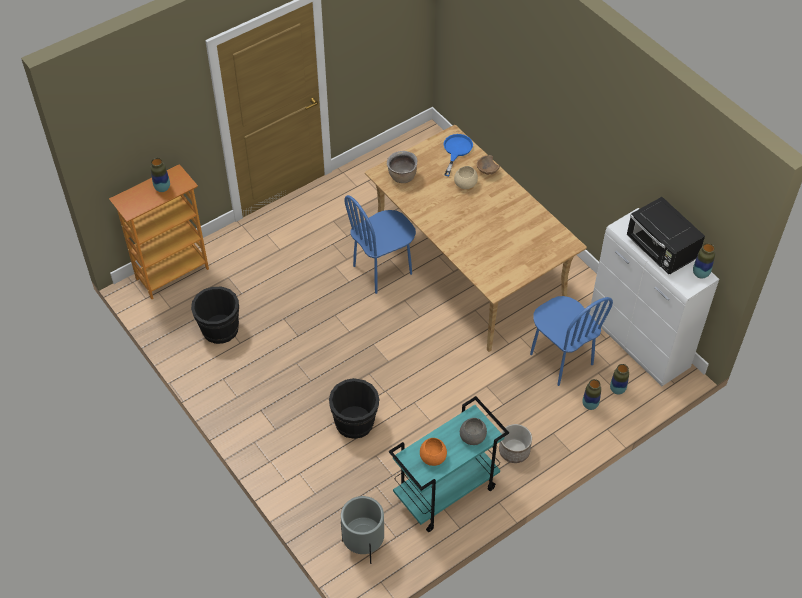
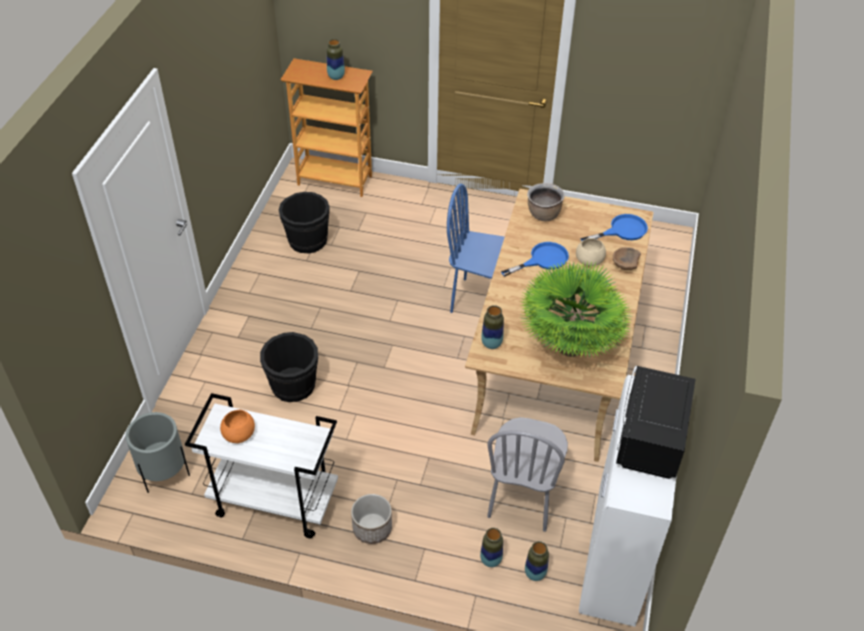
camera: 50 degrees right, 5 degrees down
(442, 205) = (542, 260): none -> blue frying pan
(445, 493) = (273, 502): turquoise cart -> white cart
(473, 436) = (291, 450): grey bowl -> none
(526, 242) = (570, 346): none -> potted plant
(561, 359) = (522, 499): blue chair -> grey chair
(700, 274) = (657, 497): vase -> vase (491, 344)

